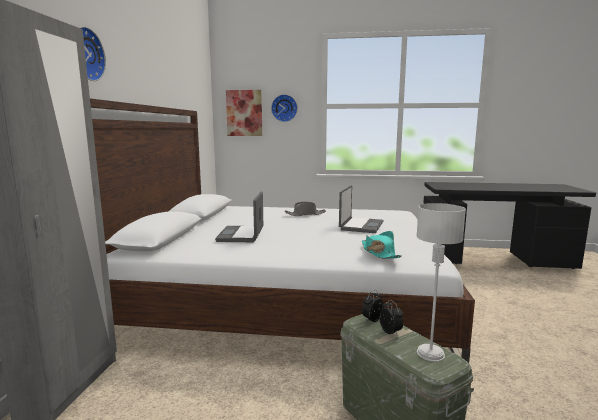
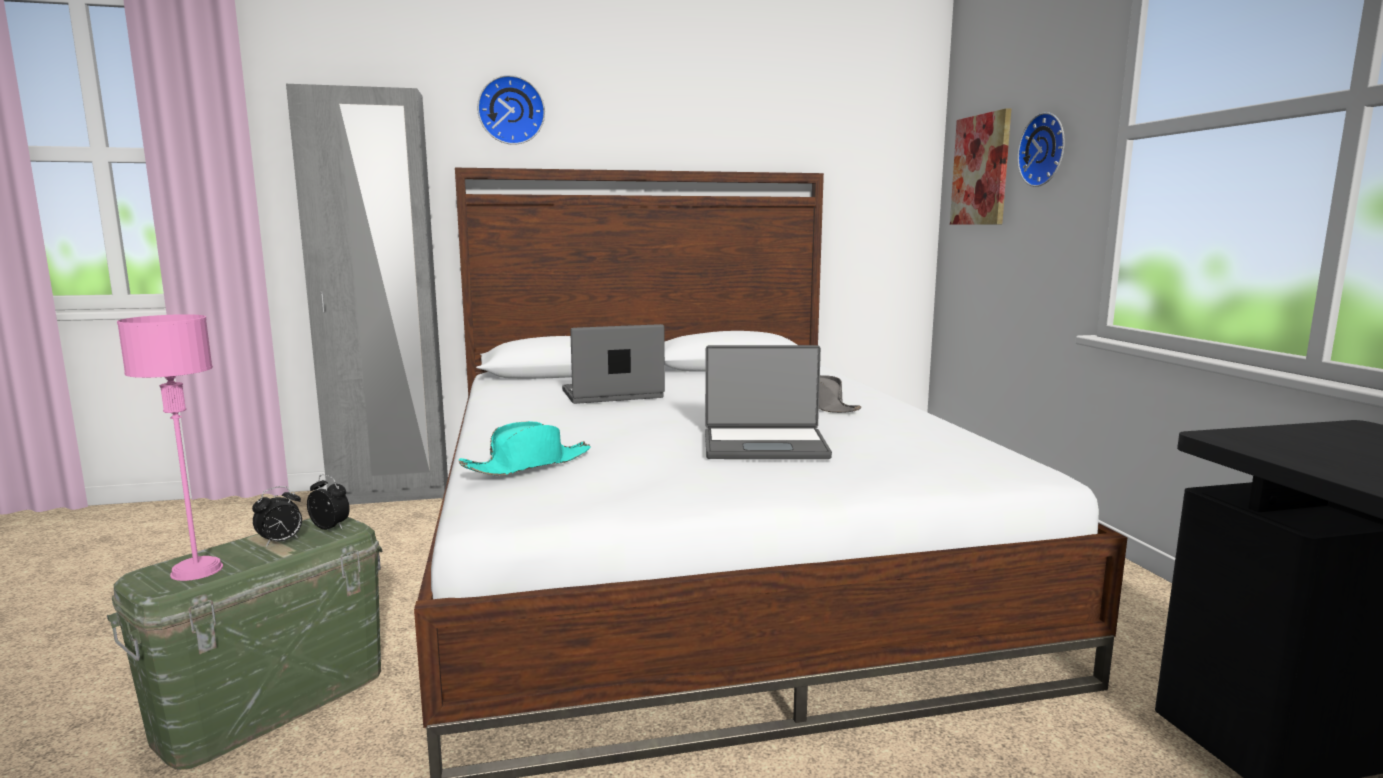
camera: 70 degrees right, 0 degrees up
(431, 353) = (196, 571): grey table lamp -> pink table lamp

